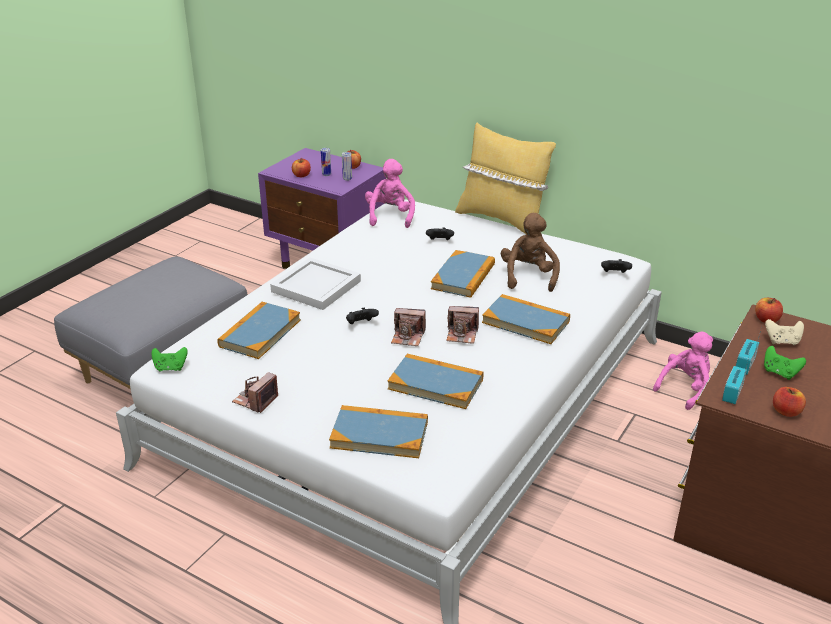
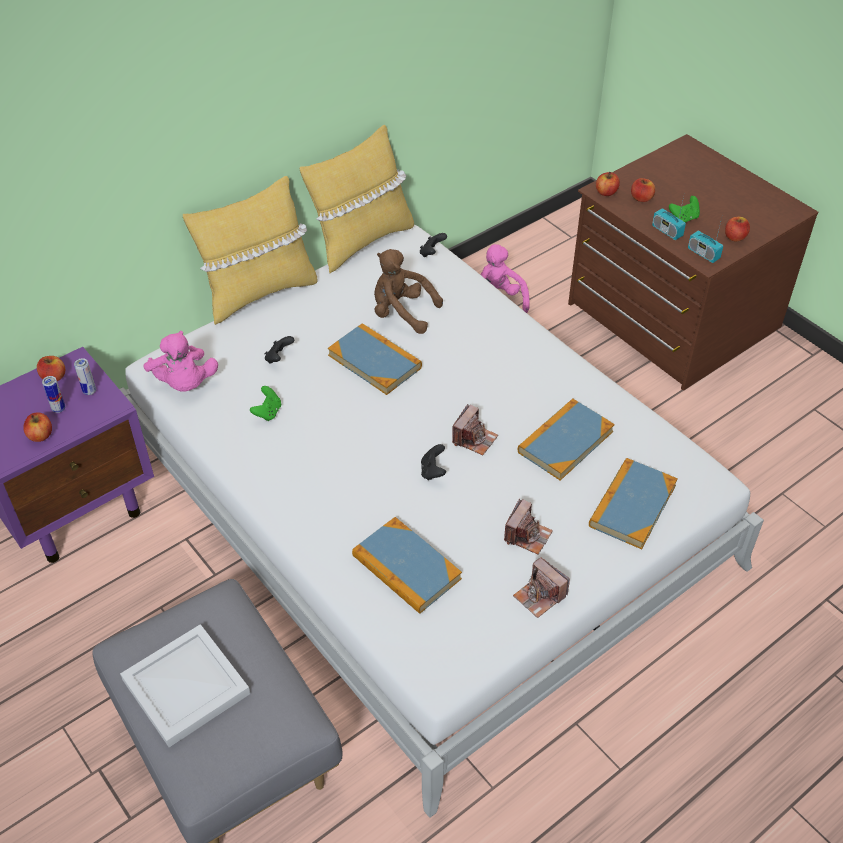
camera: 70 degrees left, 15 degrees up
(170, 368) = (443, 670): green game controller -> green game controller (268, 412)
(314, 286) = (327, 494): white tray -> white tray (185, 689)
(390, 216) = (184, 383): pink plush toy -> pink plush toy turned 135 degrees counterclockwise
(462, 334) = (486, 396): camera -> camera (527, 535)
(525, 322) = (485, 344): book -> none
(598, 243) = (361, 241): none -> yellow pillow
(782, 341) = (641, 198): beige game controller -> apple

